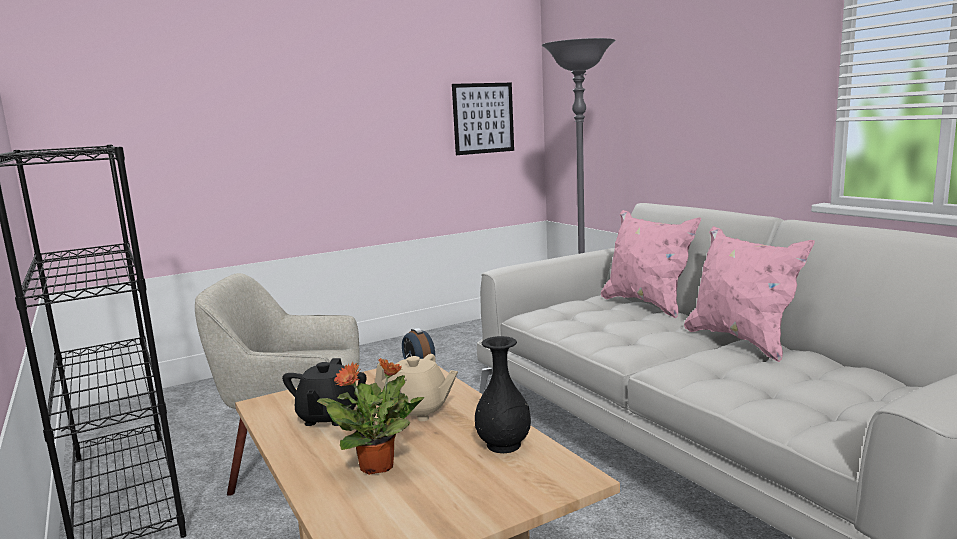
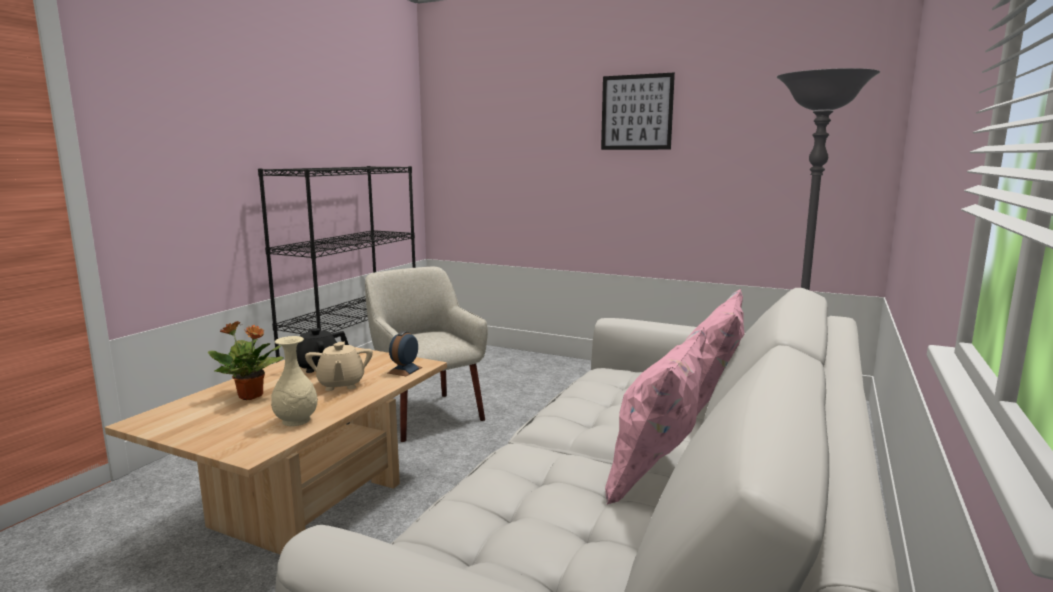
camera: 55 degrees right, 0 degrees up
(483, 118) = (801, 162): picture -> picture (636, 112)
(504, 445) = (295, 421): black vase -> beige vase

